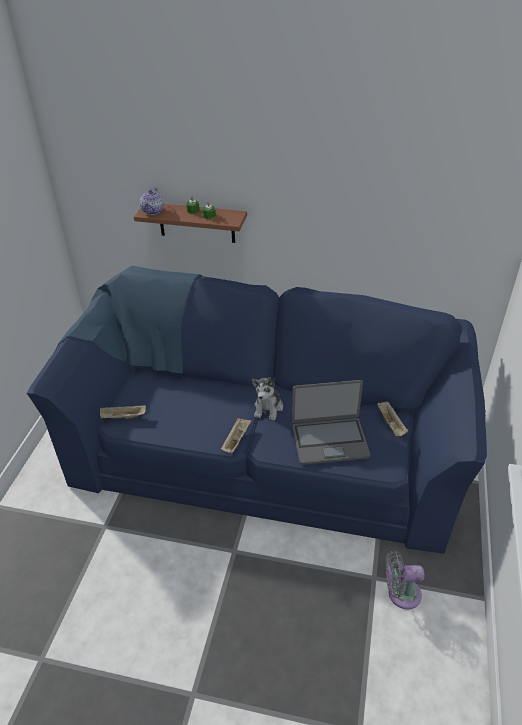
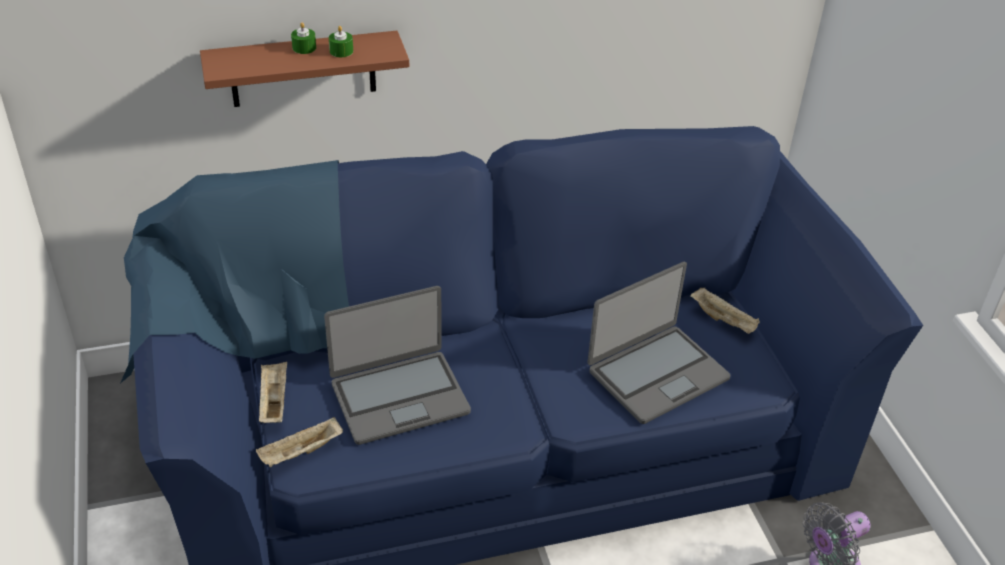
camera: 30 degrees left, 0 degrees up
(153, 211) = (232, 63): teapot -> none
(187, 406) = (399, 397): none -> laptop
(236, 440) = (519, 422): beige tray -> beige tray (274, 401)
(268, 407) = (530, 355): plush toy -> none

